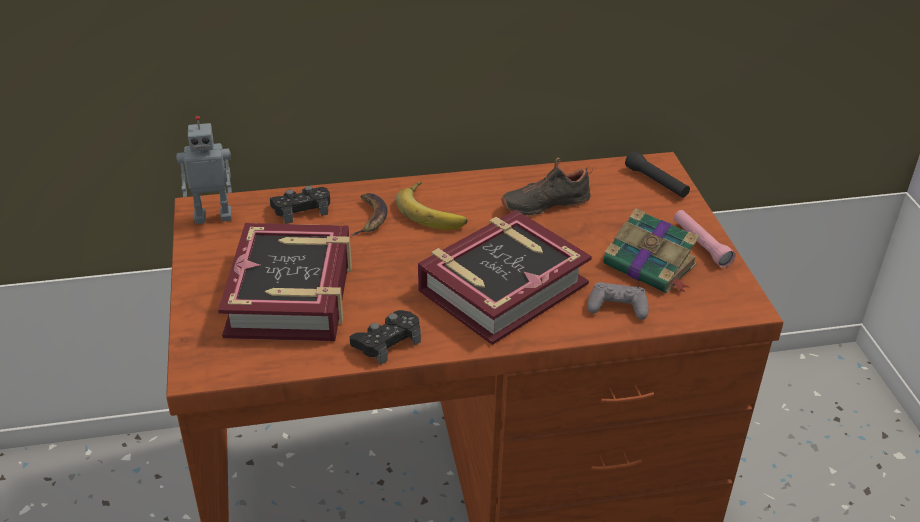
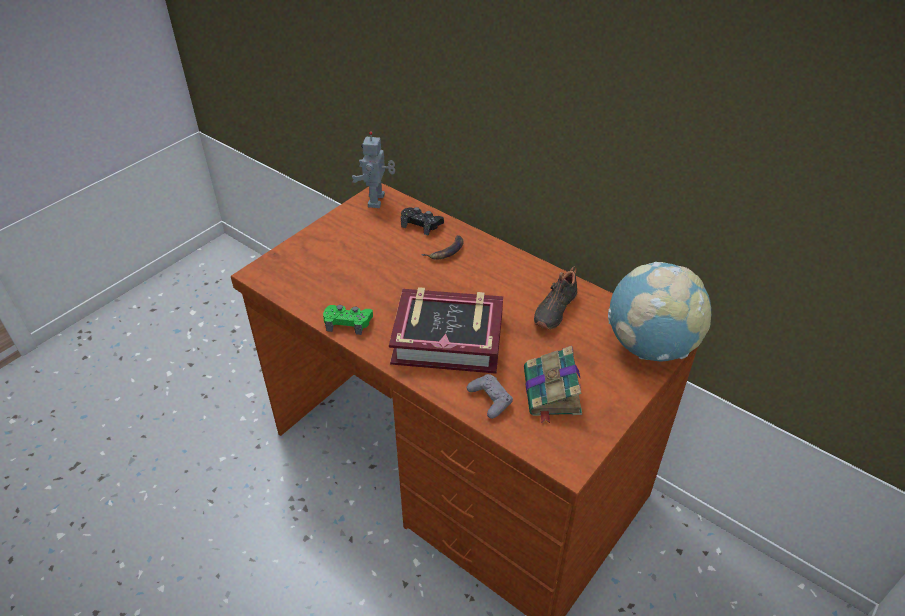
camera: 50 degrees right, 5 degrees up
(213, 216) = (378, 201): toy robot -> toy robot turned 60 degrees clockwise
(292, 294) = (347, 265): book -> none
(387, 342) = (348, 322): black game controller -> green game controller
(434, 211) = (484, 270): banana -> none
(544, 203) = (554, 309): black shoe -> black shoe turned 90 degrees counterclockwise
(656, 182) = (650, 346): black flashlight -> globe
(701, 244) = (609, 405): pink flashlight -> none

